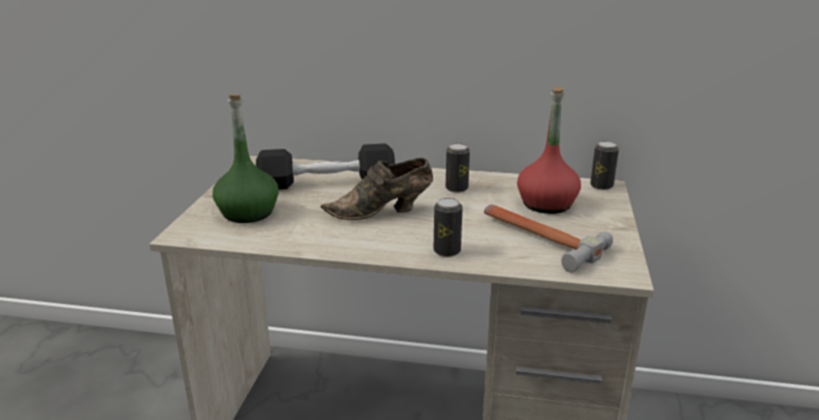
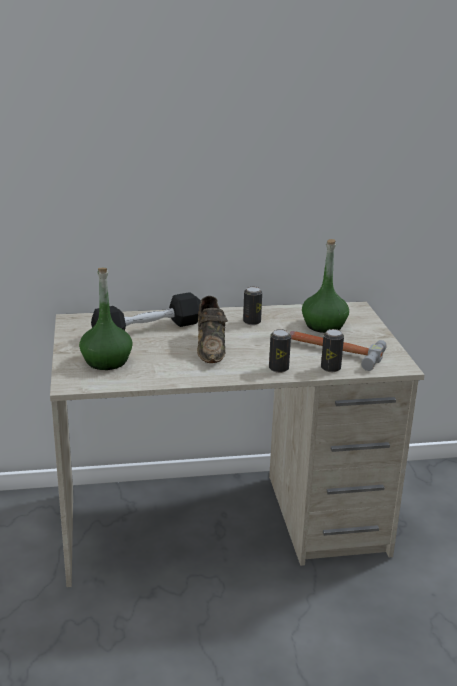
camera: 20 degrees left, 0 degrees up
(382, 212) = (211, 347): brown shoe -> brown shoe turned 60 degrees counterclockwise
(546, 204) = (324, 326): red bottle -> green bottle
(601, 186) = (353, 307): can -> can (330, 368)

